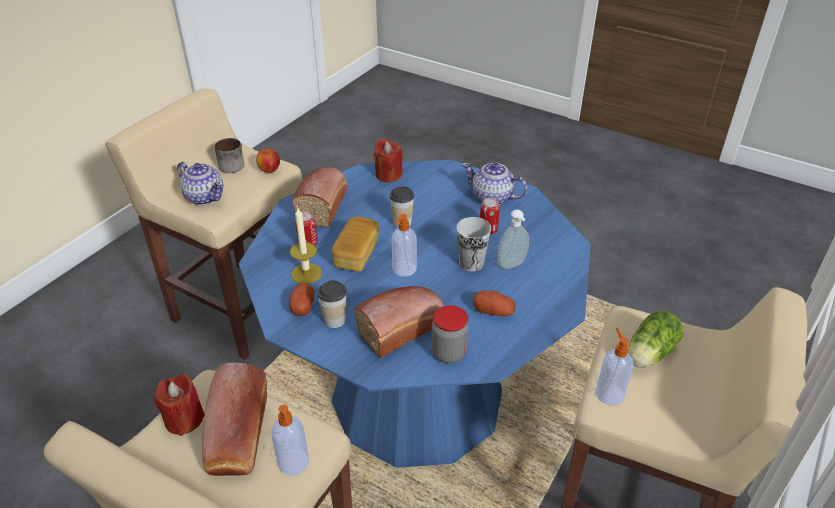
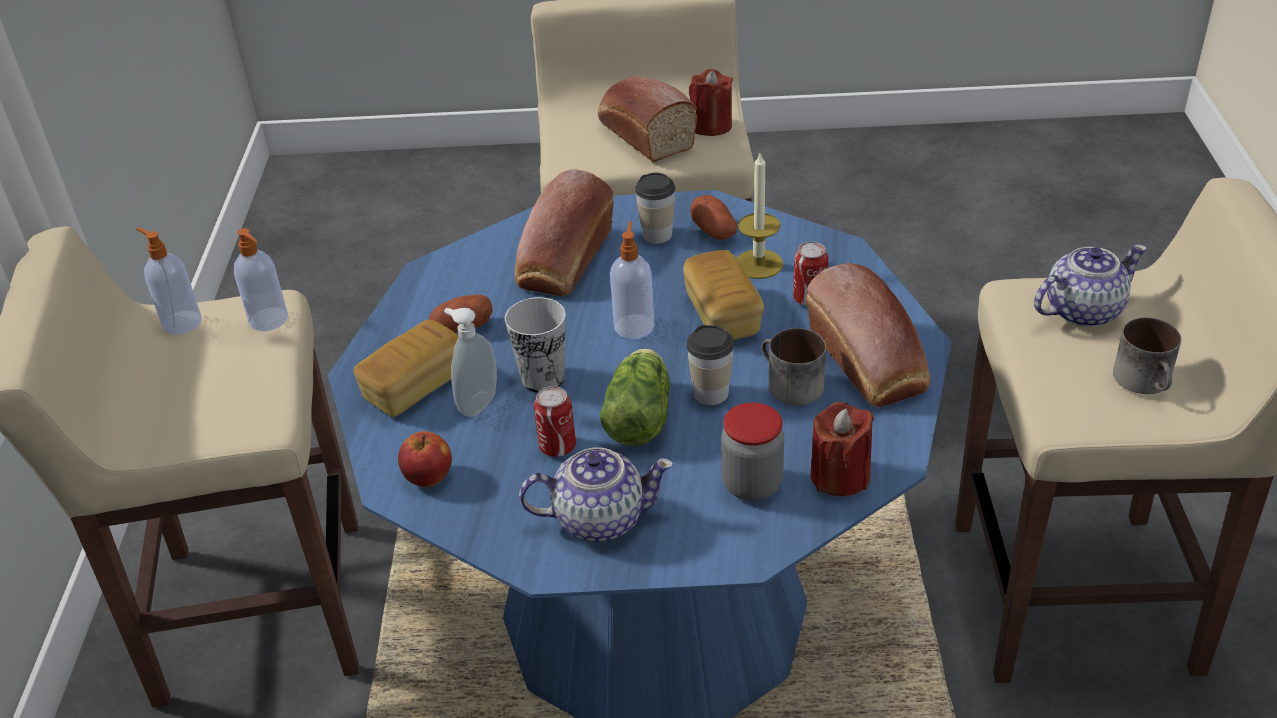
camera: 150 degrees right, 0 degrees up
(204, 197) = (1081, 311): teapot -> teapot turned 150 degrees clockwise
(269, 170) = (1072, 404): apple -> apple (428, 477)
(294, 463) = (571, 143): soap dispenser -> soap dispenser (181, 322)
(366, 212) = (788, 384): none -> mug
(449, 353) = (487, 261): jar -> jar (752, 485)
(539, 288) = (415, 387): none -> bread
(648, 354) = (224, 386): lettuce -> lettuce (640, 414)

